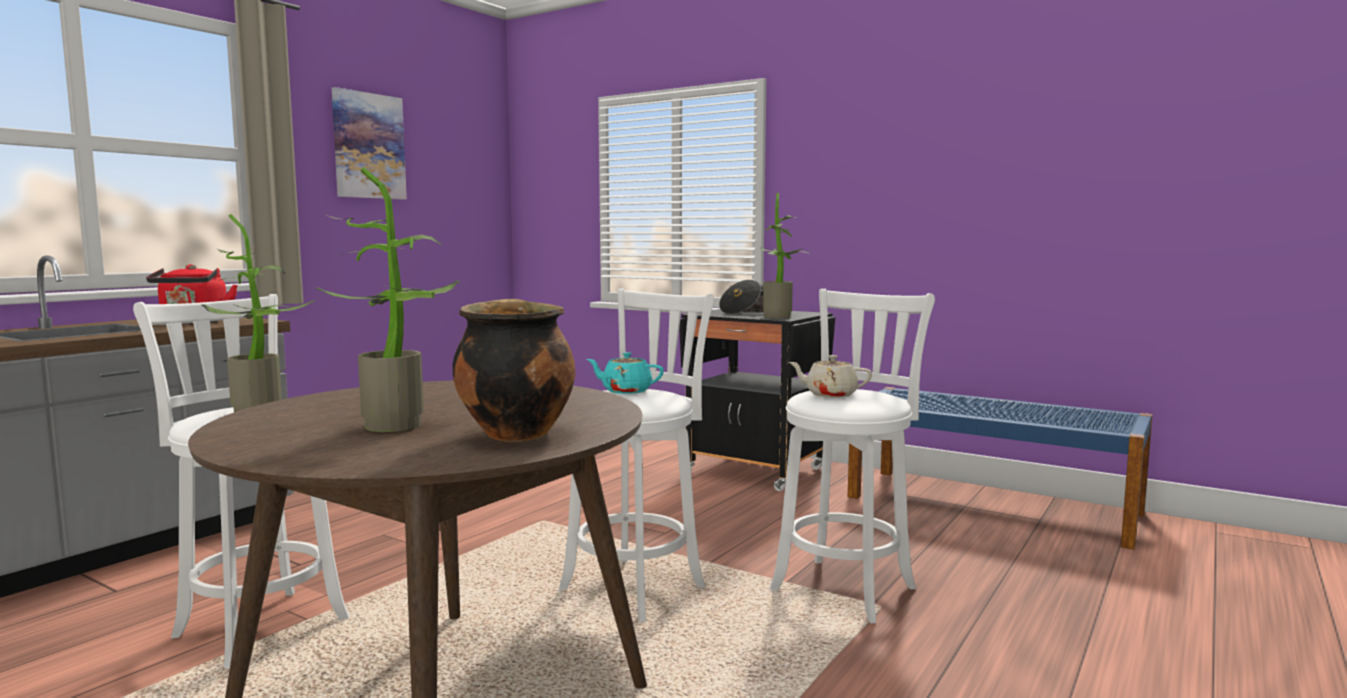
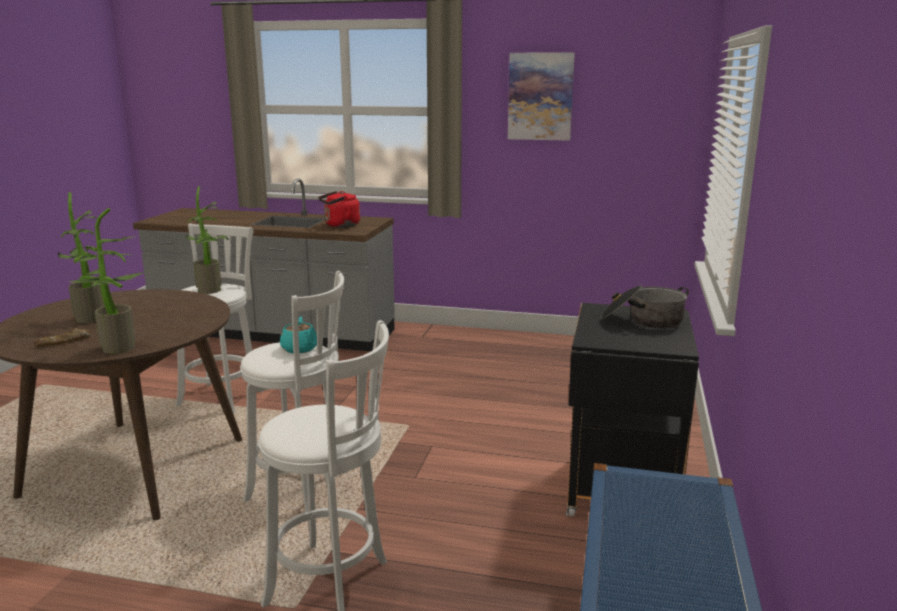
camera: 70 degrees right, 10 degrees up
(515, 433) = (64, 342): cooking pot -> bread
(781, 317) = (602, 339): potted plant -> potted plant (115, 350)
(830, 395) = (311, 415): beige teapot -> none

